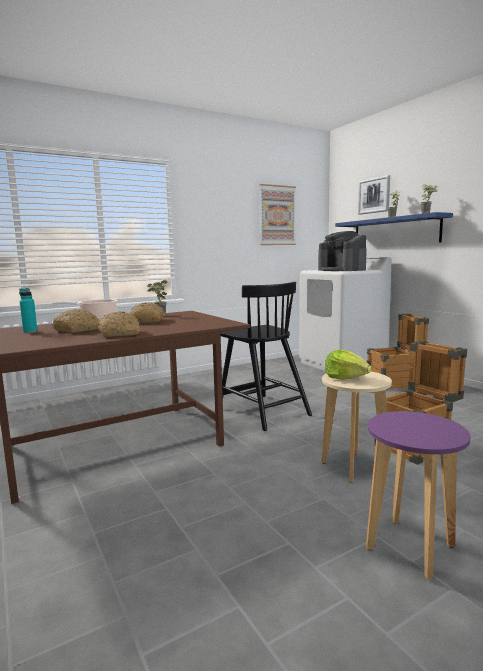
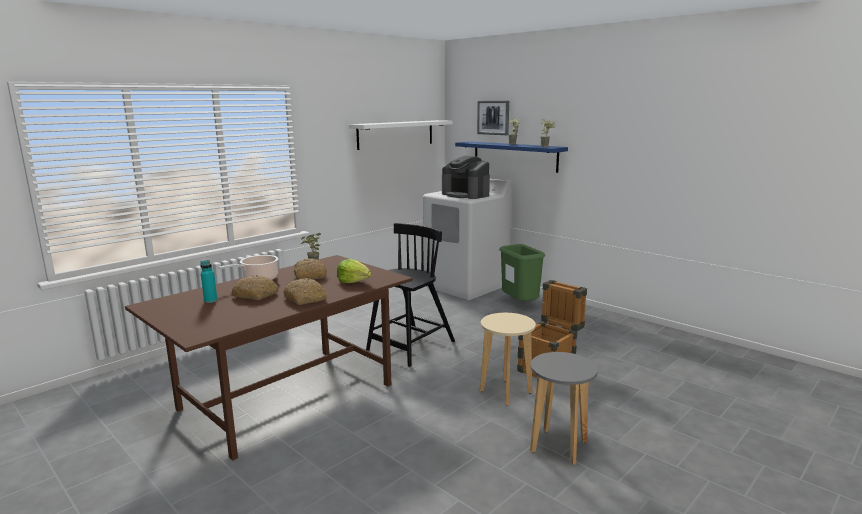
camera: 15 degrees left, 5 degrees up
(262, 411) = (410, 346): black chair -> black chair turned 90 degrees counterclockwise
(277, 215) = (396, 134): picture -> white shelf
(345, 378) = (500, 322): lettuce -> lettuce (353, 281)
(395, 383) = (520, 305): crate -> green trash can
(410, 548) = (559, 447): purple stool -> grey stool

